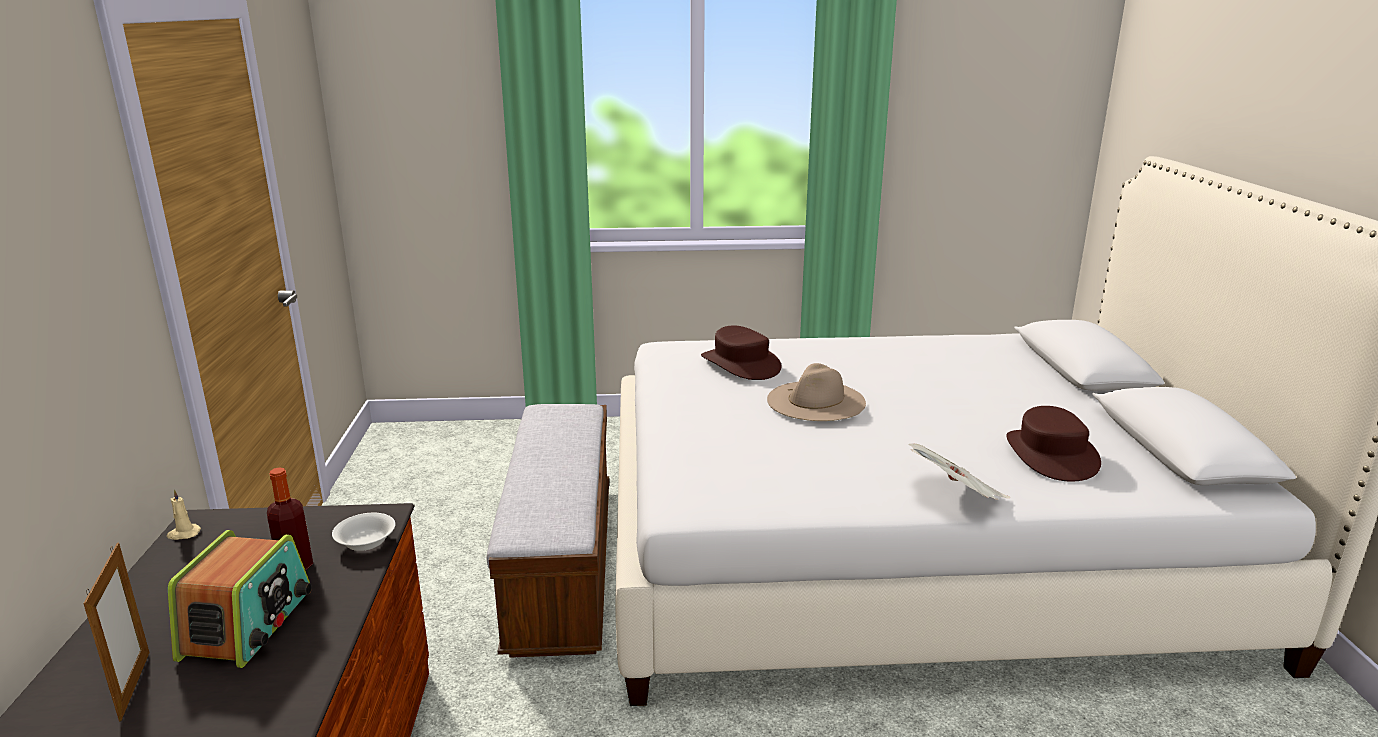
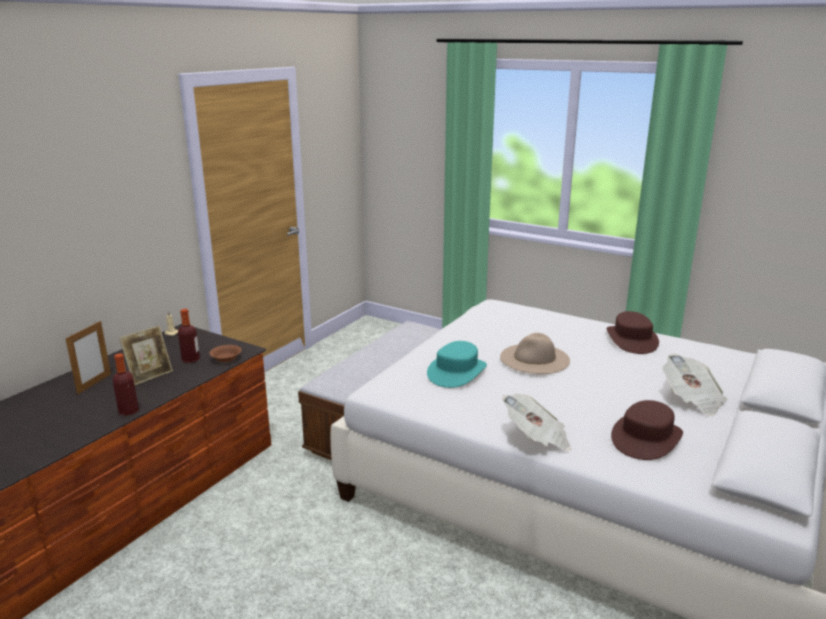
camera: 35 degrees right, 0 degrees up
(248, 624) = (150, 376): radio -> picture frame
(294, 705) = (128, 411): none -> bottle
(367, 542) = (226, 359): white bowl -> brown bowl
(741, 364) = (521, 325): brown hat -> brown hat (632, 340)
(749, 446) = (456, 372): none -> turquoise hat
(1026, 398) = (692, 400): none -> newspaper

